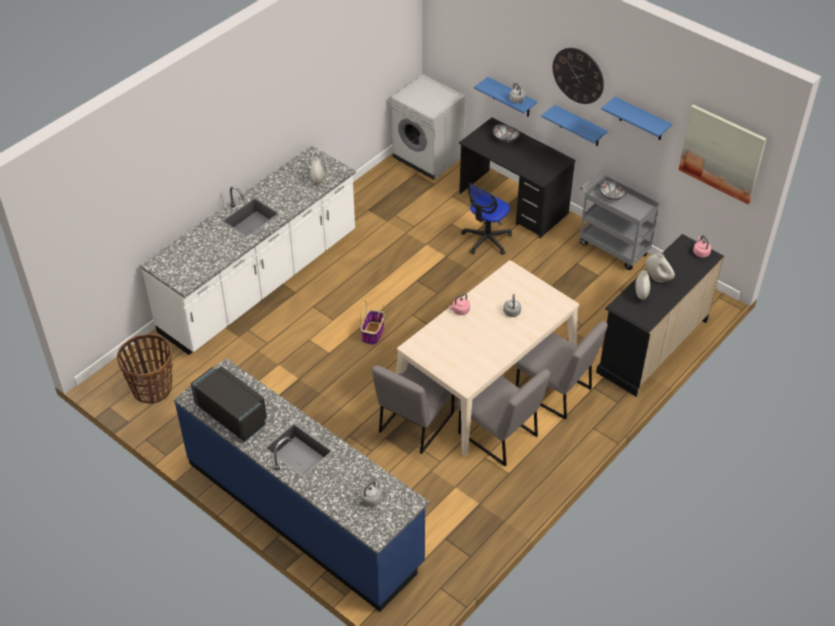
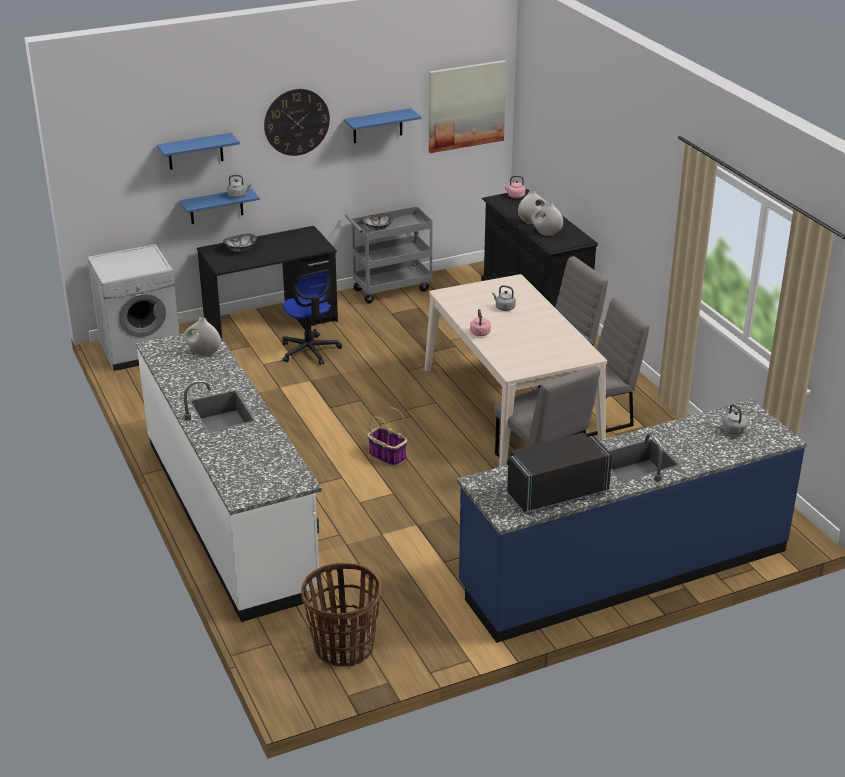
camera: 65 degrees left, 15 degrees down
(579, 126) = (309, 183): blue shelf -> blue shelf (195, 151)

